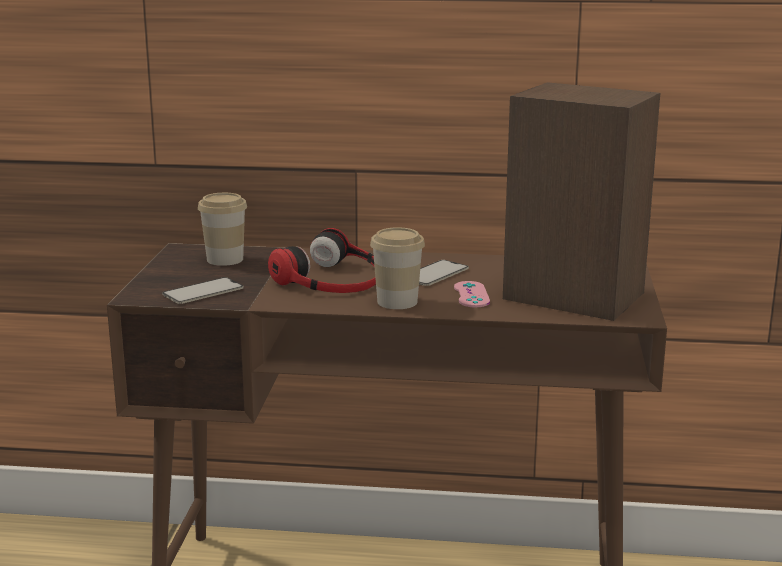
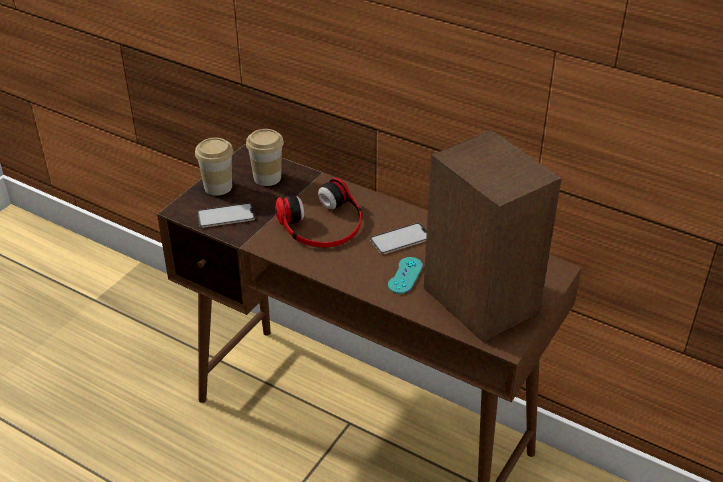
camera: 25 degrees right, 20 degrees up
(397, 302) = (345, 269): cup -> cup (218, 187)
(471, 295) = (405, 275): pink game controller -> turquoise game controller

